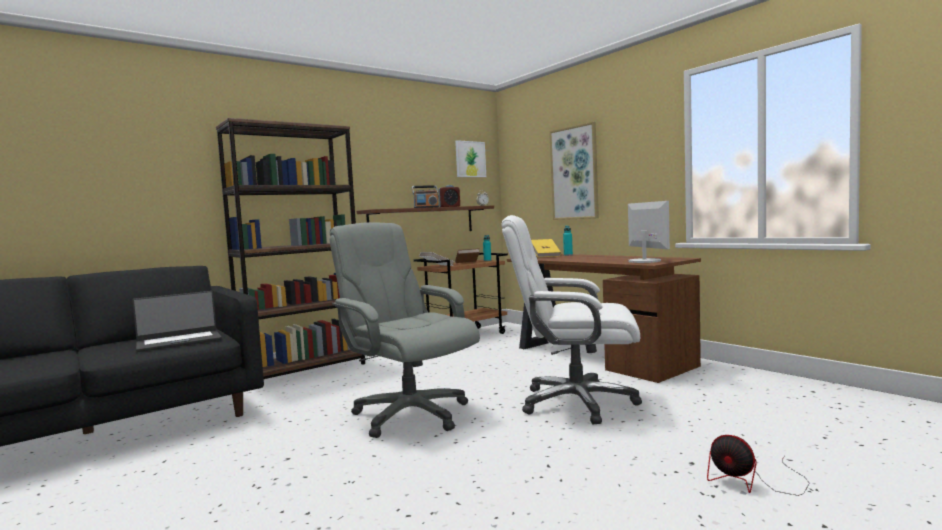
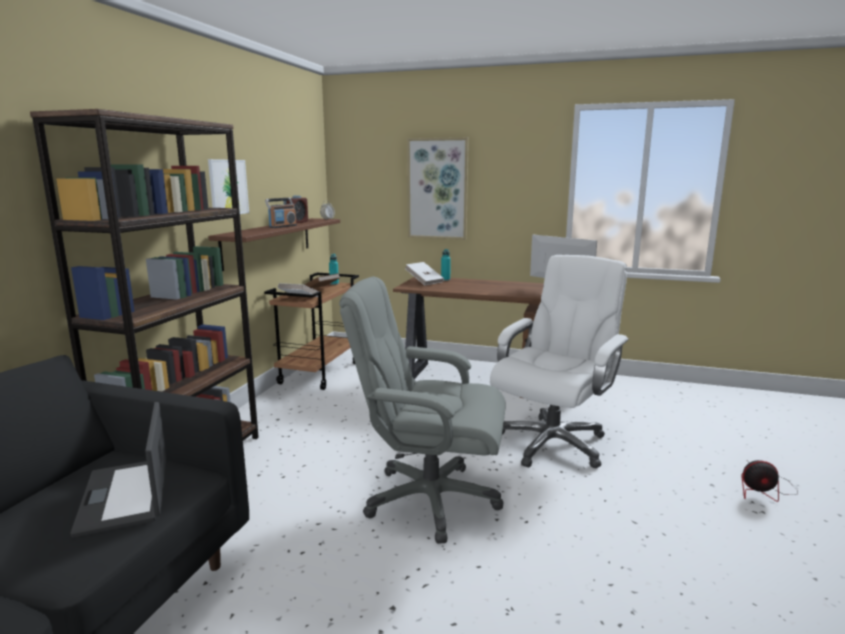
camera: 35 degrees left, 10 degrees up
(179, 341) = (126, 495): laptop -> laptop turned 135 degrees clockwise
(470, 159) = (305, 160): picture -> picture (228, 187)
(545, 256) = (424, 282): yellow book -> white book
(575, 402) = (552, 443): white office chair -> white office chair turned 150 degrees clockwise

